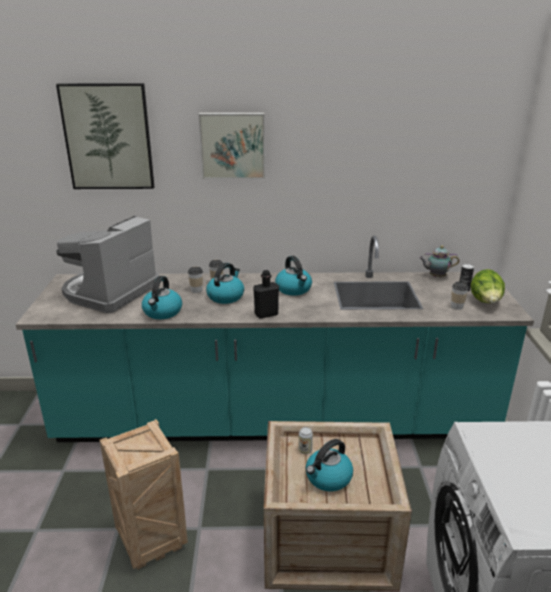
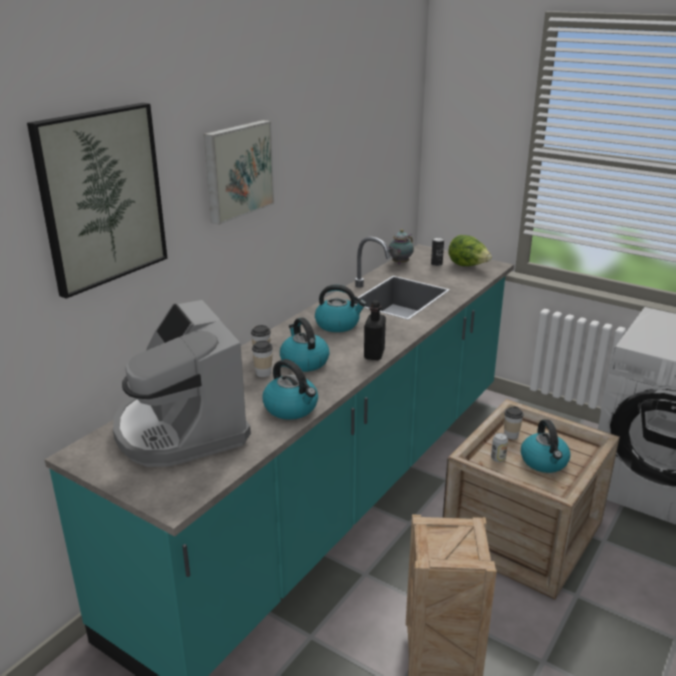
camera: 55 degrees left, 0 degrees up
(457, 306) = (462, 277): cup -> cup (511, 435)

